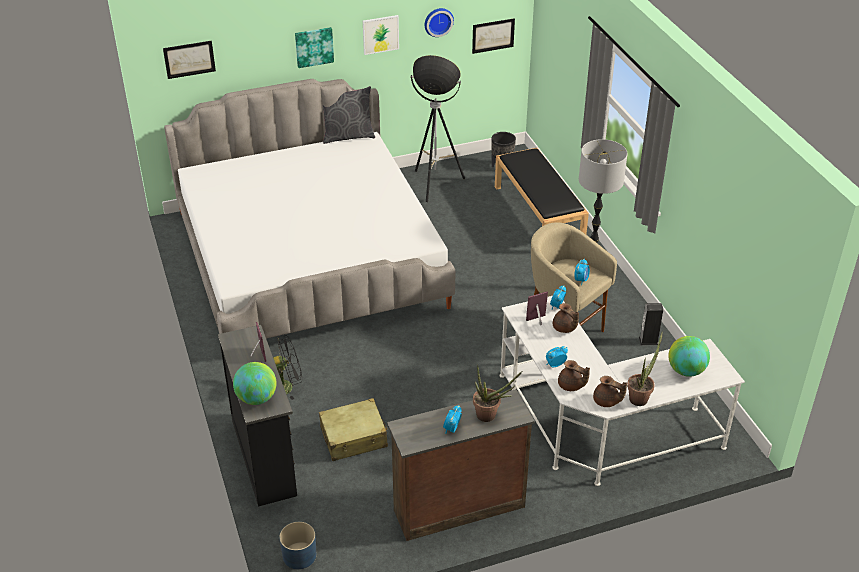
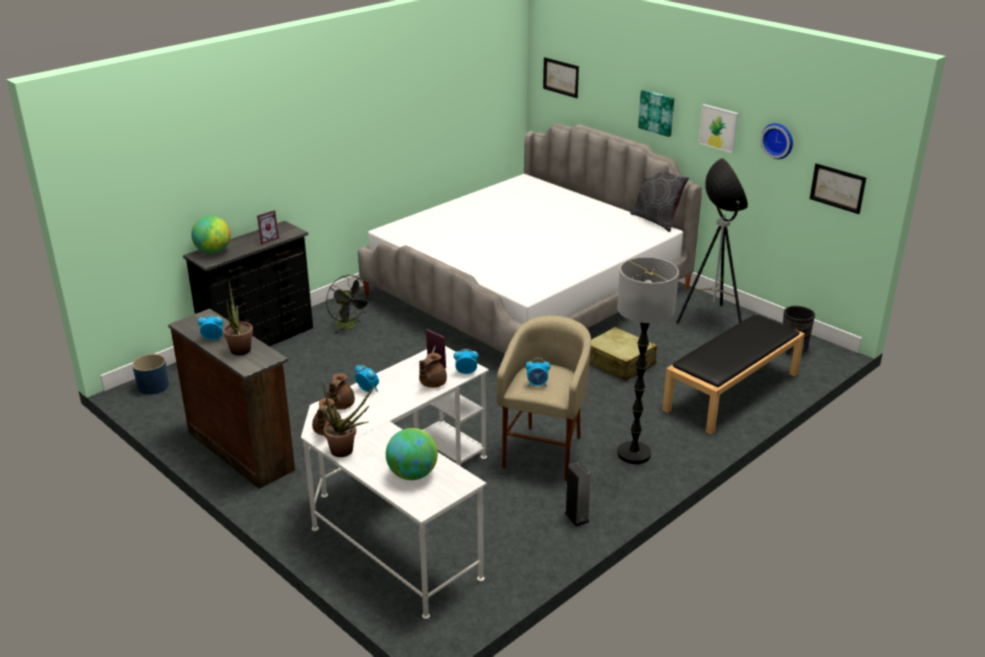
camera: 65 degrees right, 10 degrees down
(354, 437) = (304, 374): beige suitcase -> beige suitcase (620, 363)

